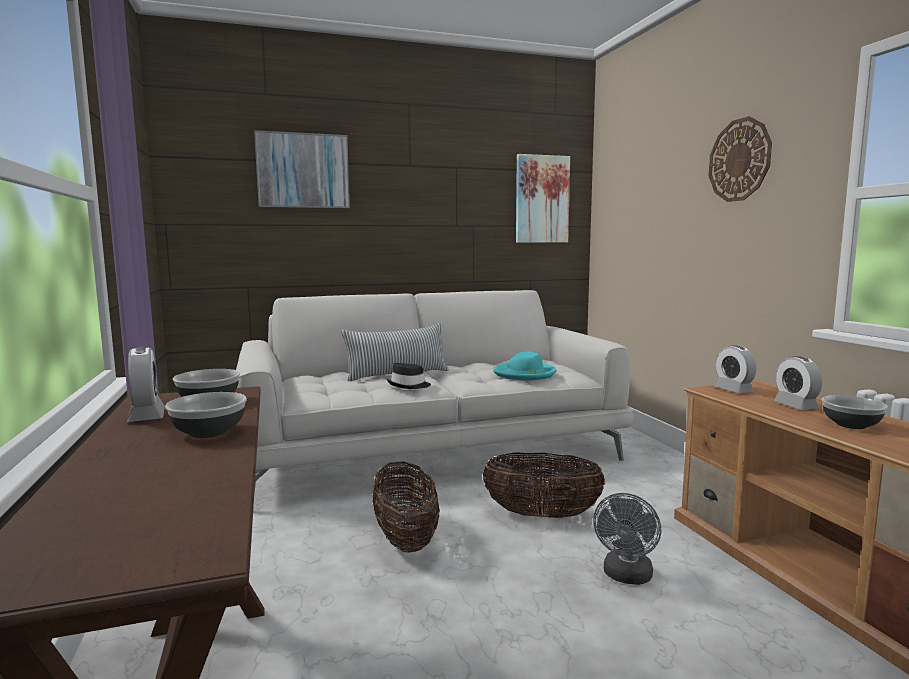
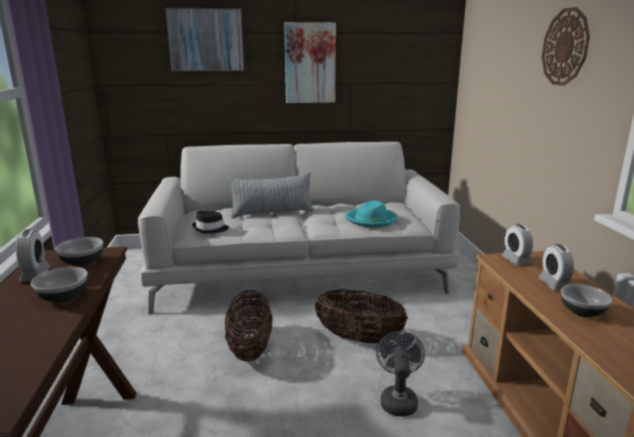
camera: 10 degrees right, 10 degrees up
(409, 386) = (273, 227): black hat -> black hat (210, 229)
(541, 199) = (413, 59): picture -> picture (310, 63)
(626, 577) = (398, 399): grey fan -> grey fan turned 150 degrees clockwise

